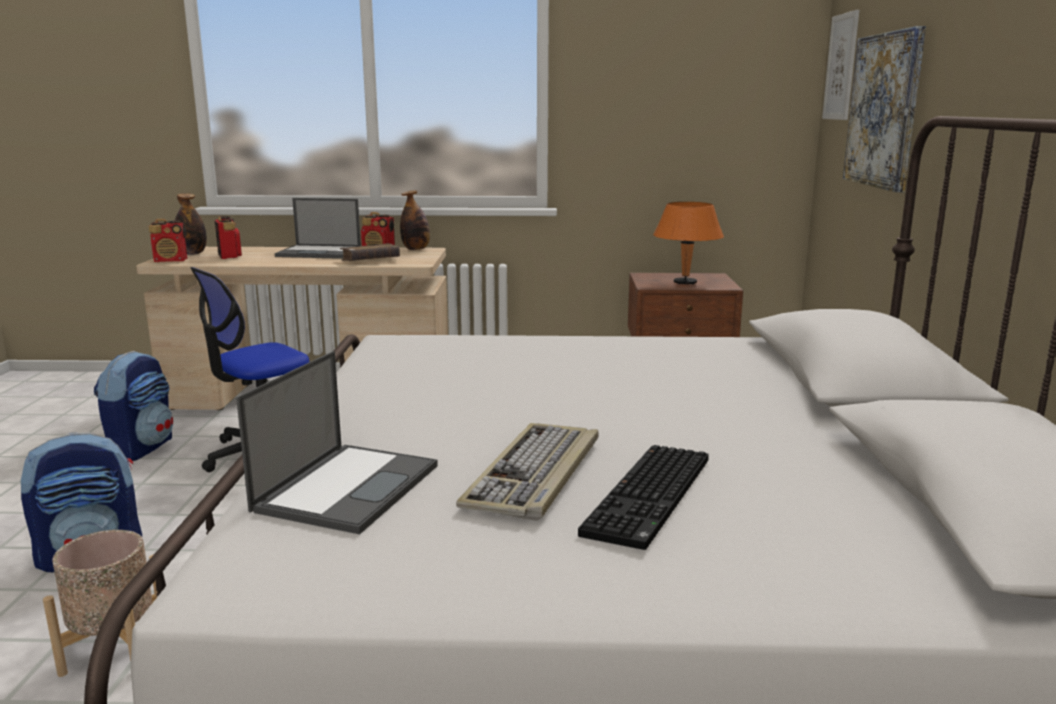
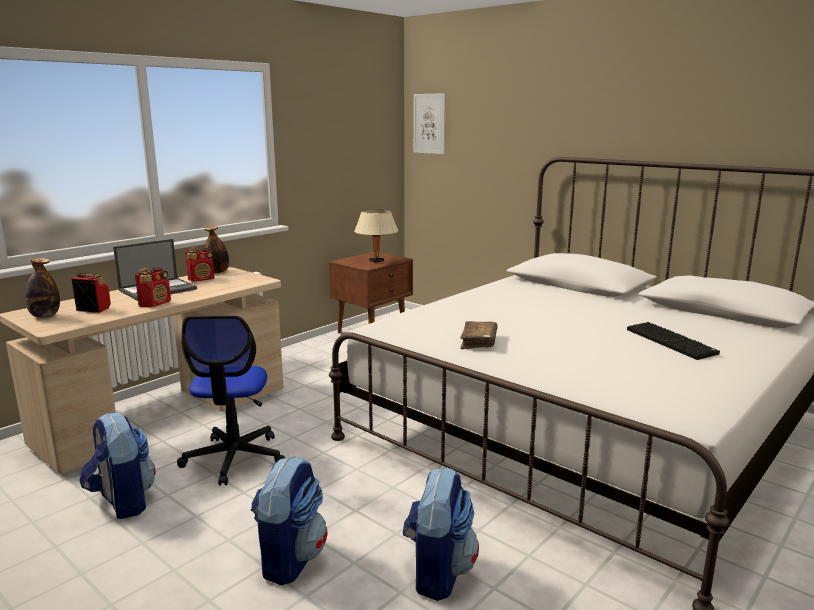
camera: 50 degrees left, 0 degrees up
(115, 649) = (438, 572): beige planter -> backpack
(171, 261) = (57, 325): radio -> radio (155, 304)
(348, 486) = (605, 381): laptop -> none
(370, 260) = (224, 286): brown book -> brown book (478, 341)
(535, 475) = (629, 350): keyboard -> none
(685, 283) = (376, 261): orange table lamp -> beige table lamp
(884, 110) = (487, 150): picture -> none

